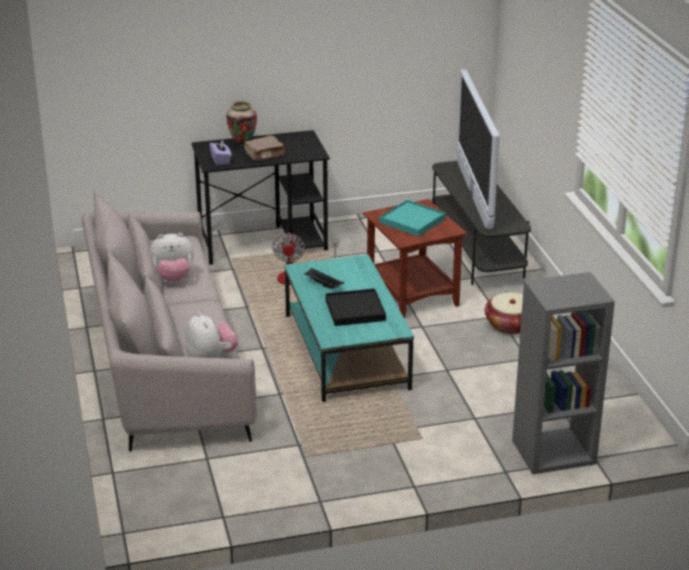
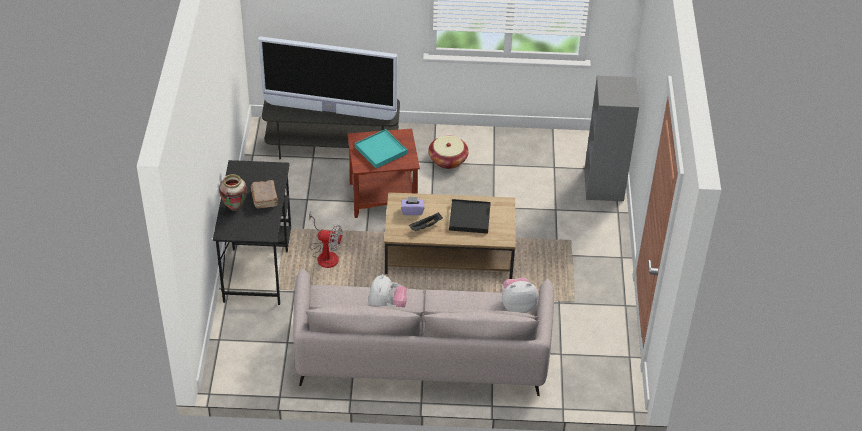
camera: 75 degrees left, 15 degrees up
(221, 160) = (262, 227): purple tissue box -> purple tissue box (412, 211)
(345, 350) = (448, 252): turquoise coffee table -> brown coffee table

